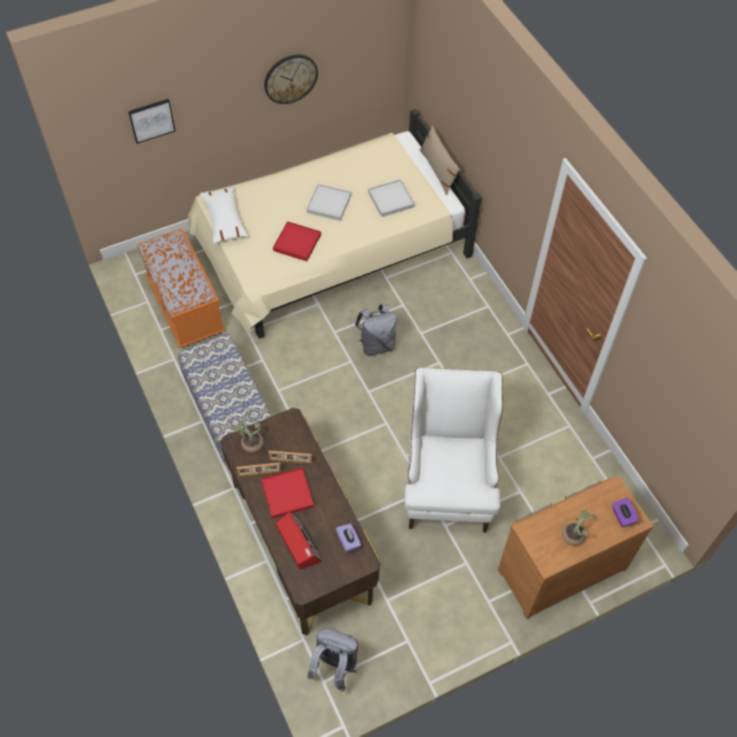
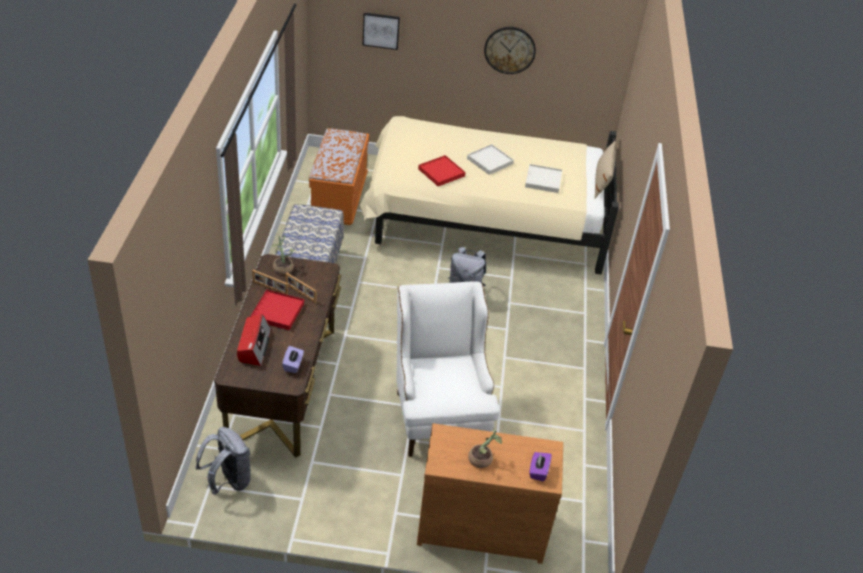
camera: 30 degrees right, 15 degrees down
(224, 220) = (400, 136): white pillow -> none
(448, 482) = (438, 411): white armchair -> white armchair turned 45 degrees counterclockwise

